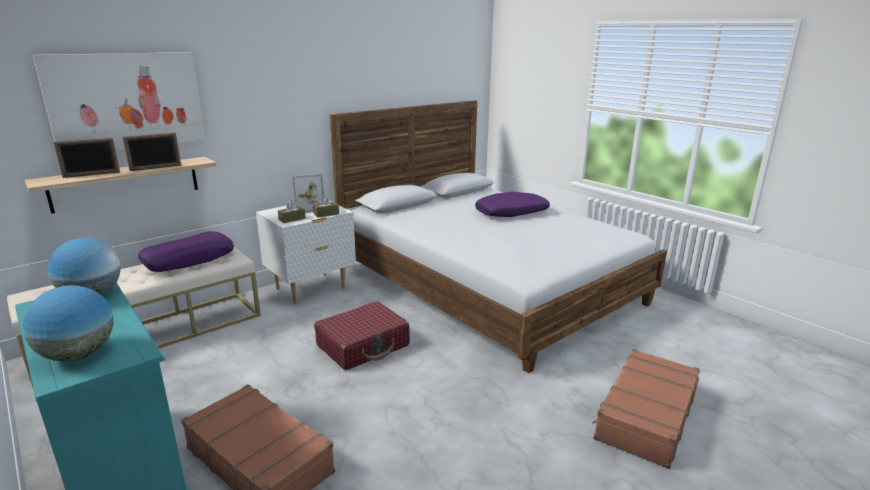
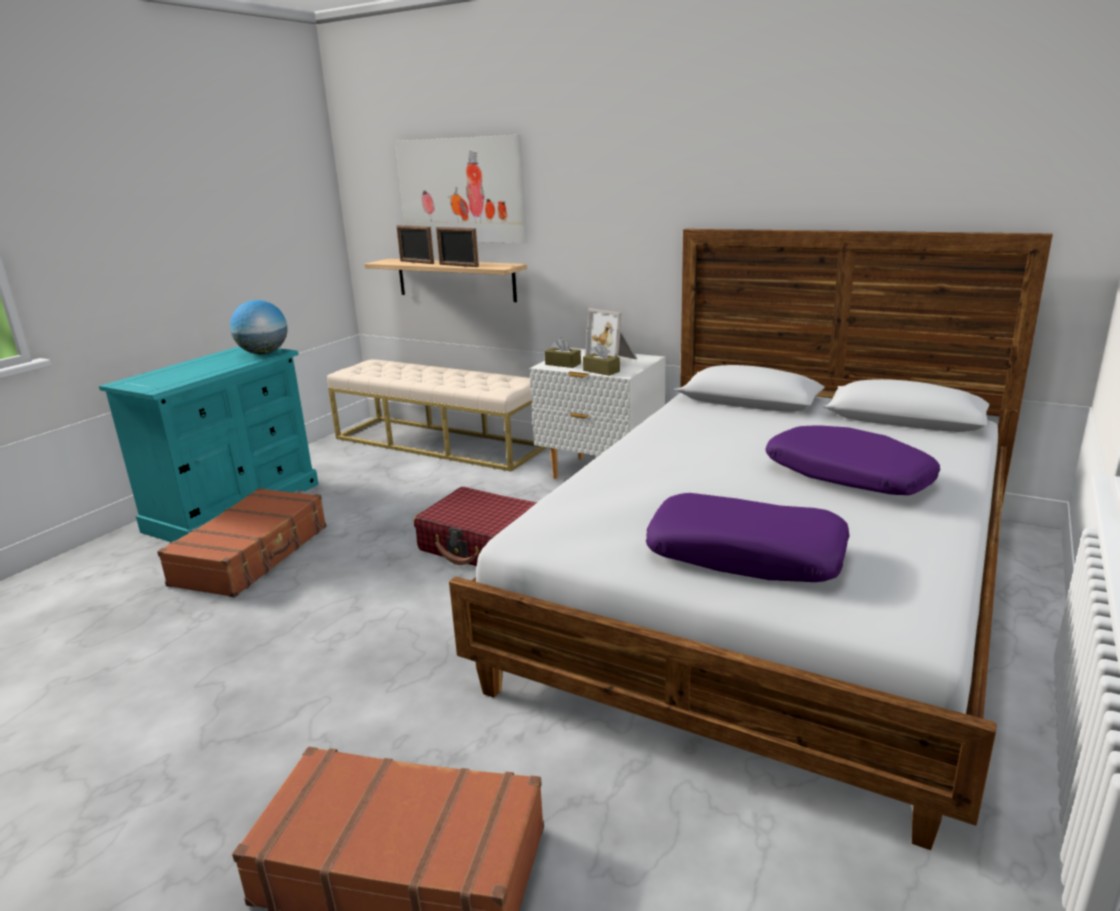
camera: 70 degrees right, 0 degrees up
(78, 355) = (157, 377): globe -> none
(189, 260) = (481, 378): purple pillow -> purple pillow (745, 554)

